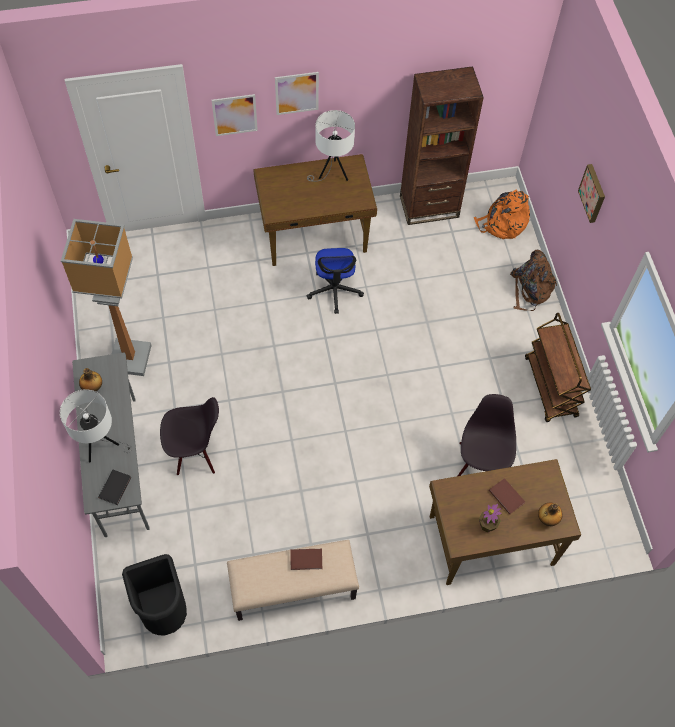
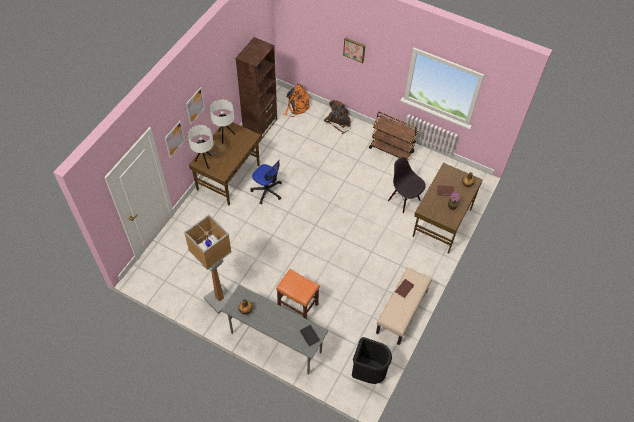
camera: 50 degrees left, 5 degrees down
(101, 446) = (282, 327): white table lamp -> white table lamp (205, 161)
(195, 452) = (298, 305): black chair -> orange stool

